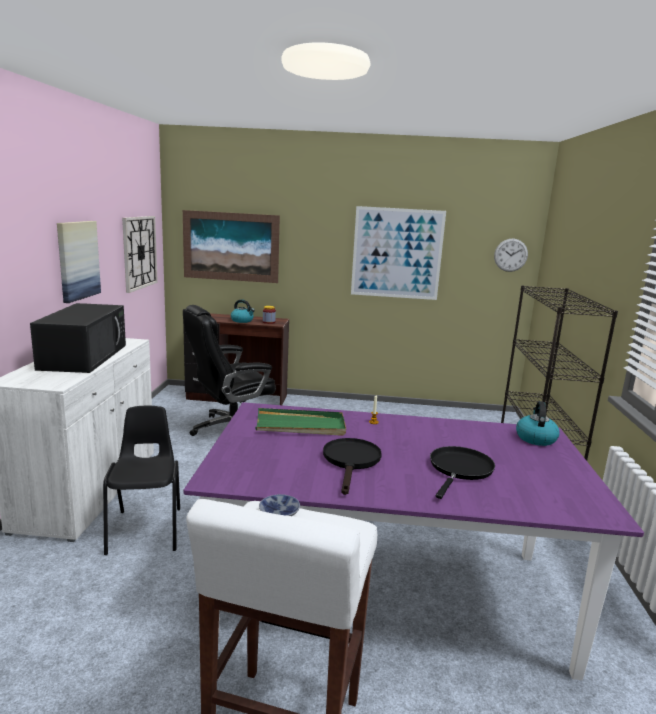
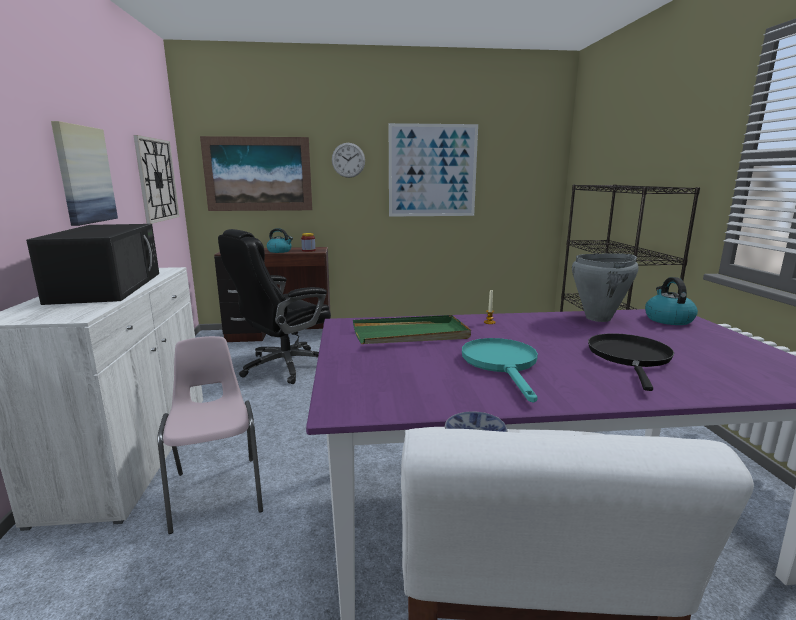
camera: 10 degrees left, 0 degrees up
(147, 530) = (218, 491): black chair -> pink chair
(351, 462) = (502, 364): black frying pan -> turquoise frying pan
(473, 429) = (599, 318): none -> grey cooking pot
(510, 255) = (541, 166): wall clock -> wall clock (348, 160)

